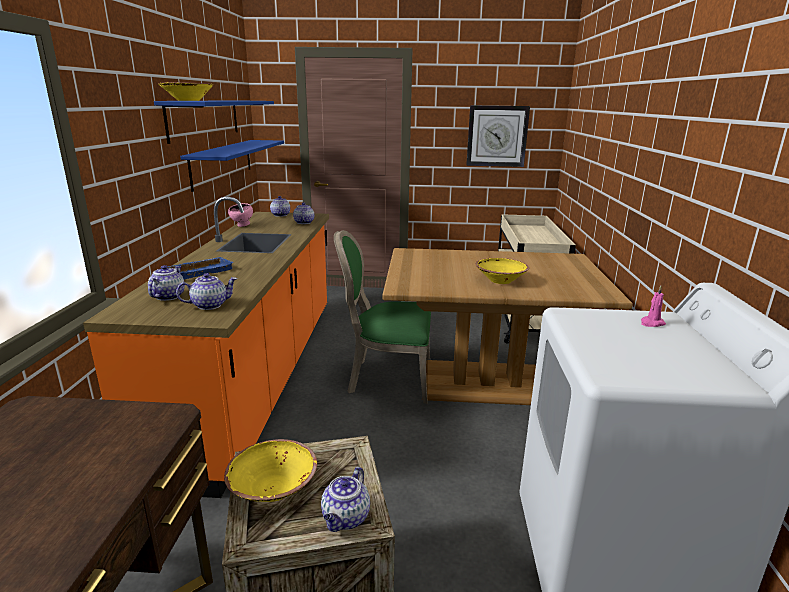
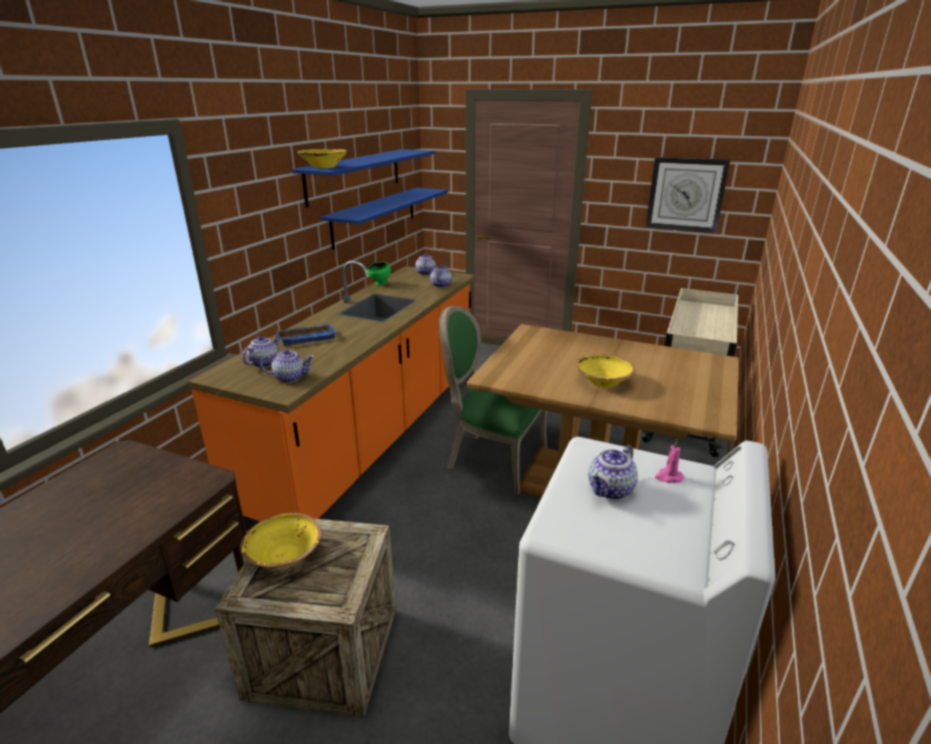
camera: 20 degrees right, 5 degrees up
(242, 226) = (380, 284): pink bowl -> green bowl
(346, 519) = (324, 598): teapot -> teapot (610, 490)

